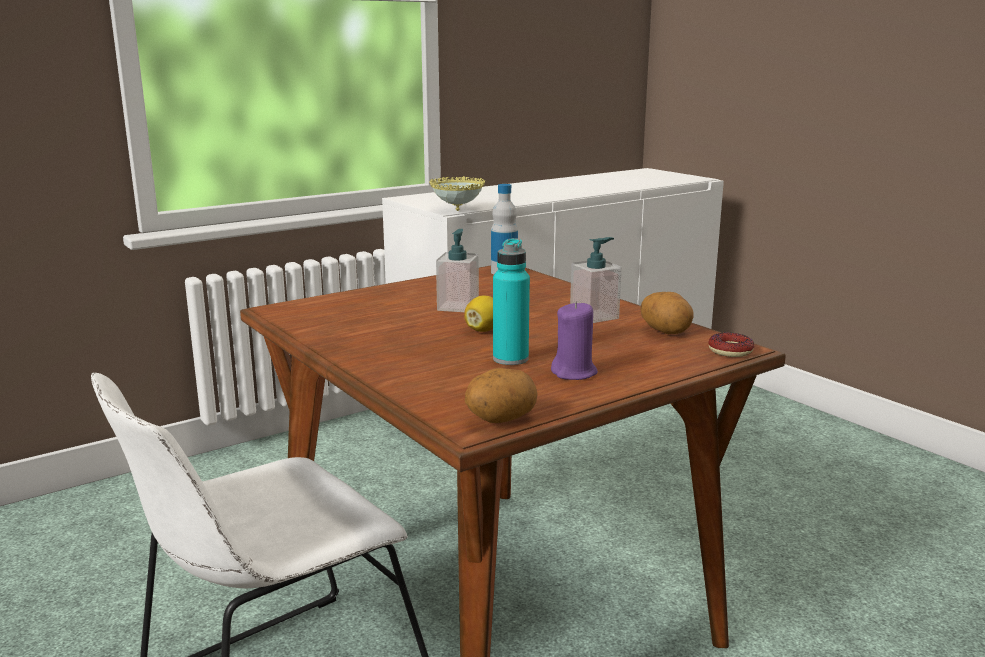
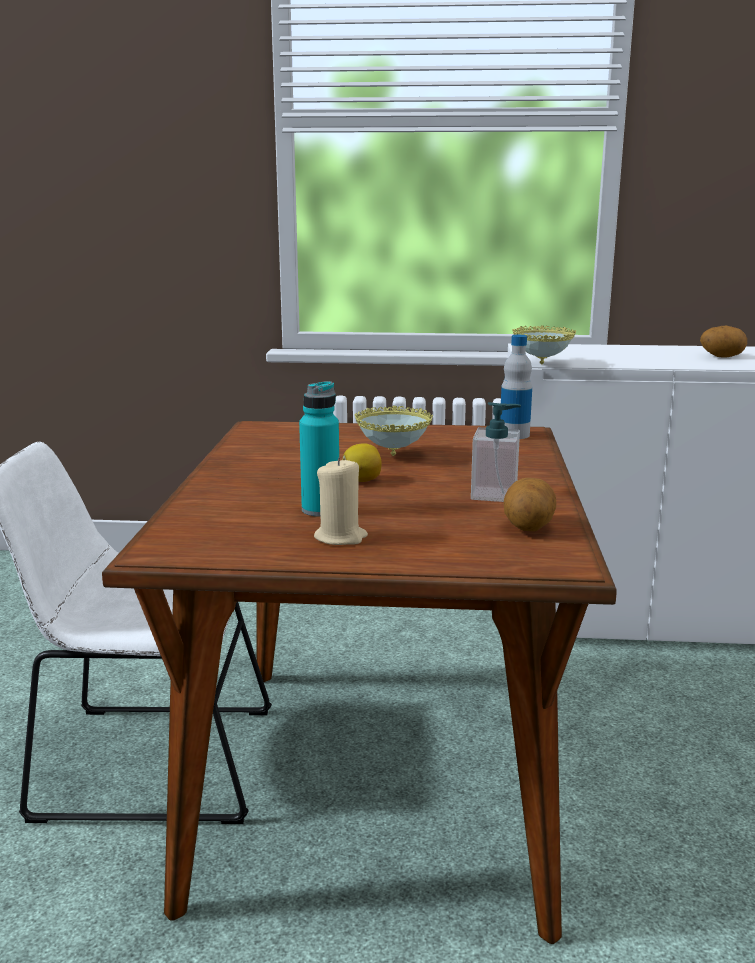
camera: 40 degrees right, 0 degrees up
(458, 306) = (393, 456): soap dispenser -> bowl
(501, 420) = (187, 554): potato -> potato (721, 356)
(574, 373) = (340, 537): purple candle -> beige candle
(730, 351) = (547, 565): donut -> none

